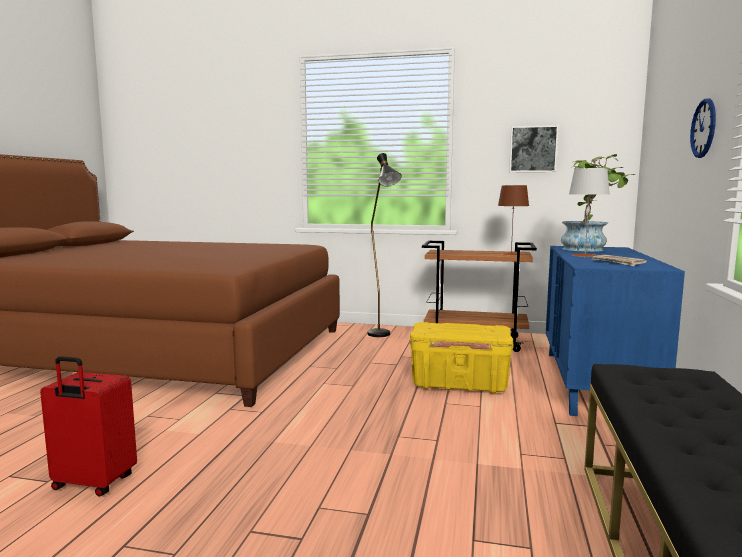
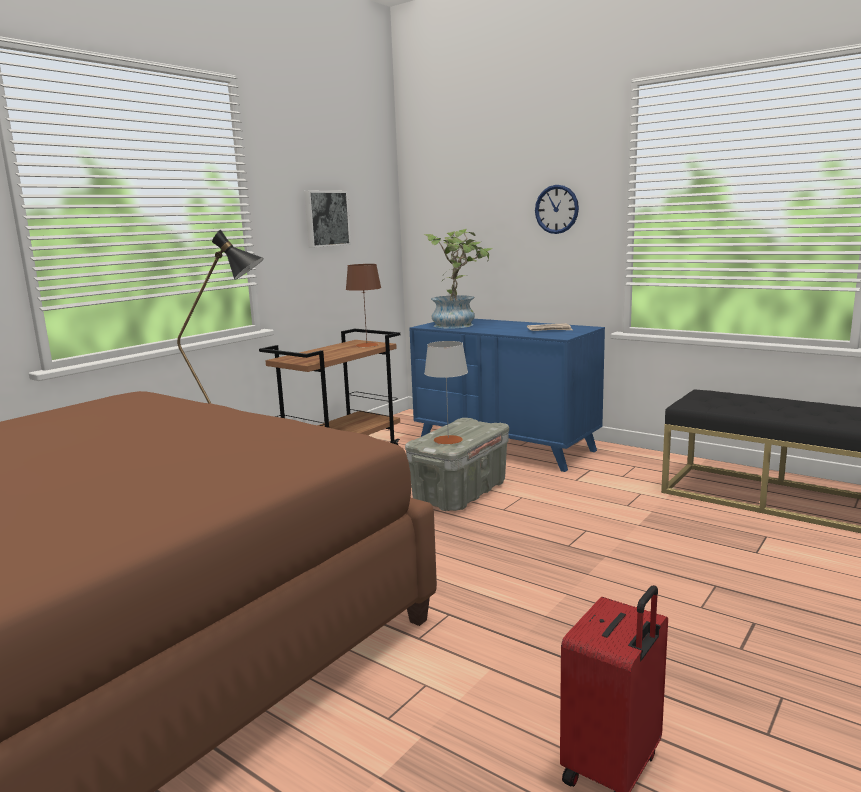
camera: 65 degrees left, 5 degrees up
(460, 384) = (460, 493): yellow storage box -> grey storage box
(585, 255) = (497, 329): grey table lamp -> grey table lamp (448, 440)

